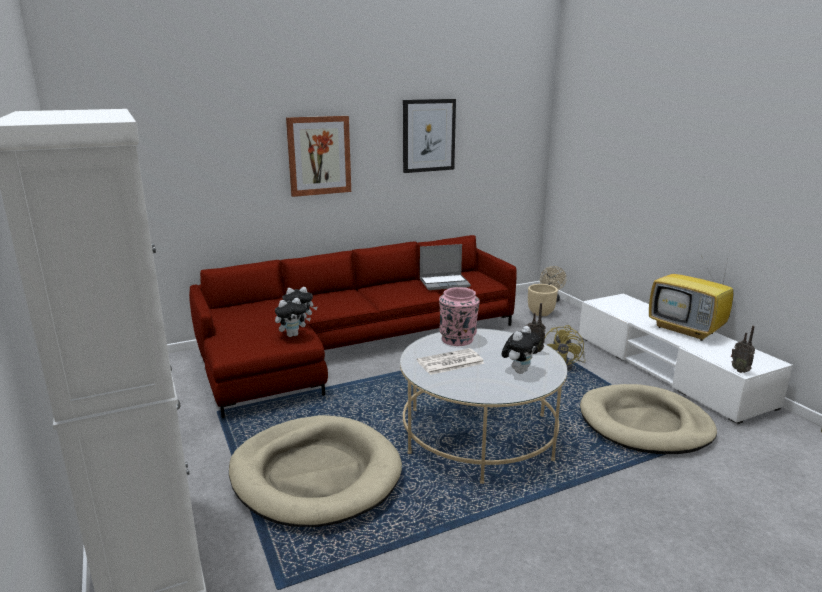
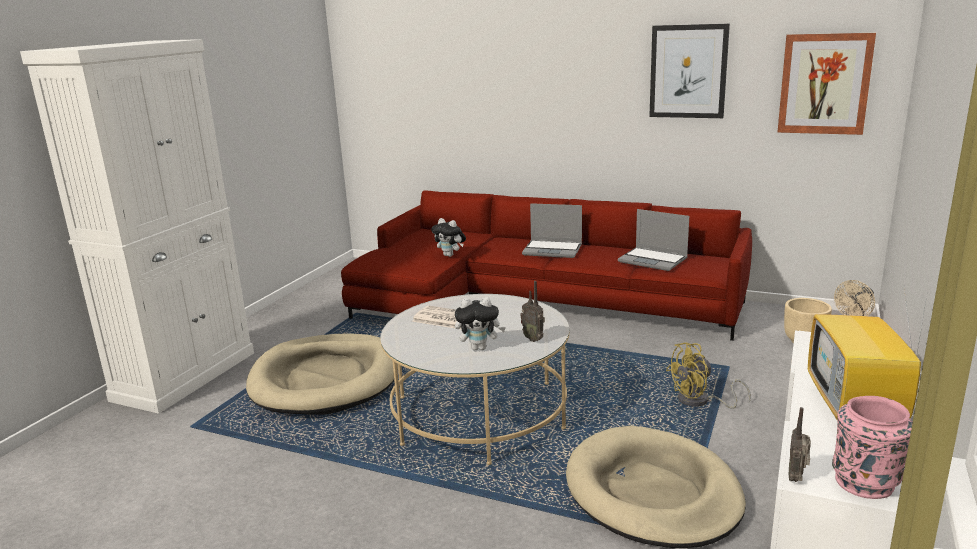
camera: 50 degrees right, 0 degrees up
(293, 335) = (422, 263): plush toy -> none
(319, 155) = (548, 88): picture -> picture (824, 84)
(366, 295) = (553, 250): none -> laptop
(458, 339) = (503, 305): pink vase -> pink vase (865, 482)

